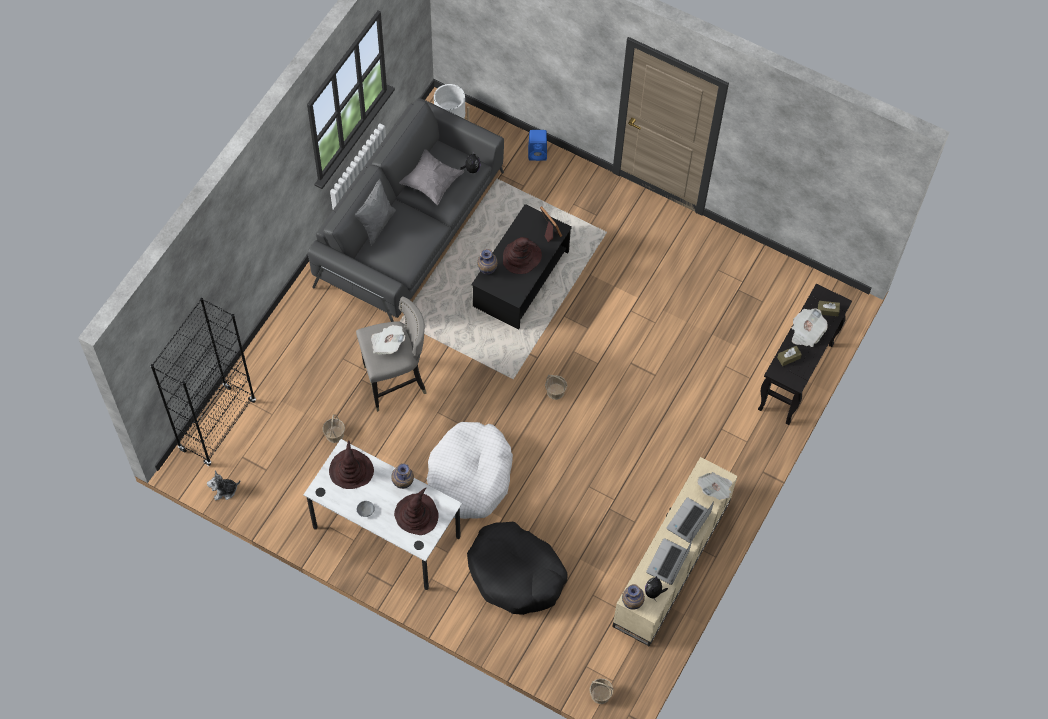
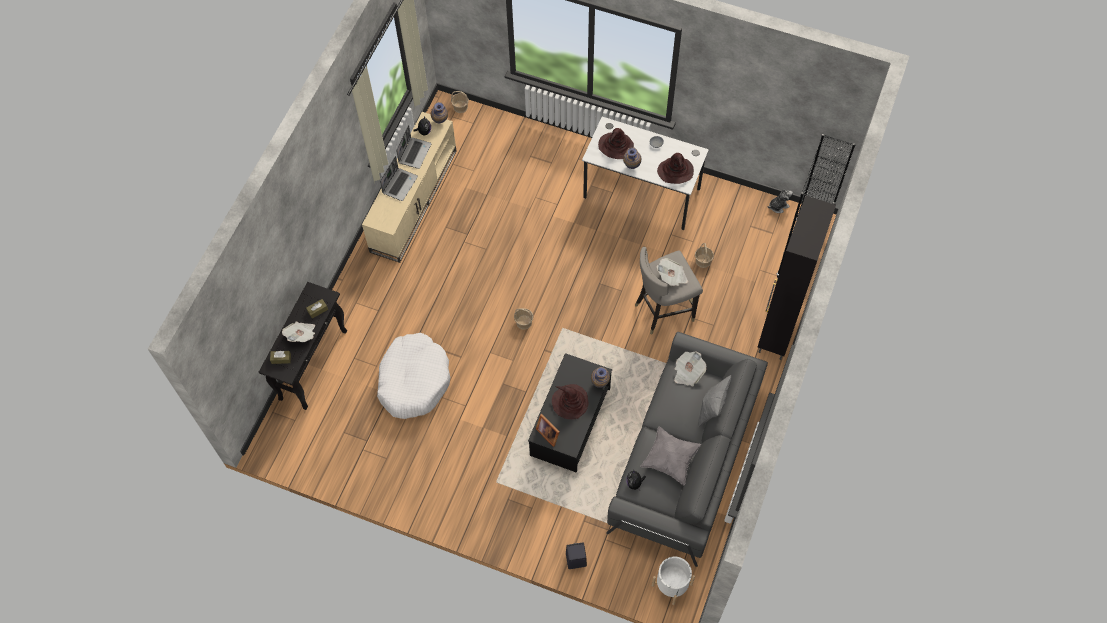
camera: 175 degrees right, 0 degrees up
(275, 339) = (777, 333): none -> black cabinet
(470, 476) = (584, 243): white dog bed -> white dog bed (413, 380)
(515, 573) = (535, 177): black dog bed -> none
(538, 153) = (575, 560): blue speaker -> black speaker
(715, 489) = (379, 211): newspaper -> newspaper (688, 373)

